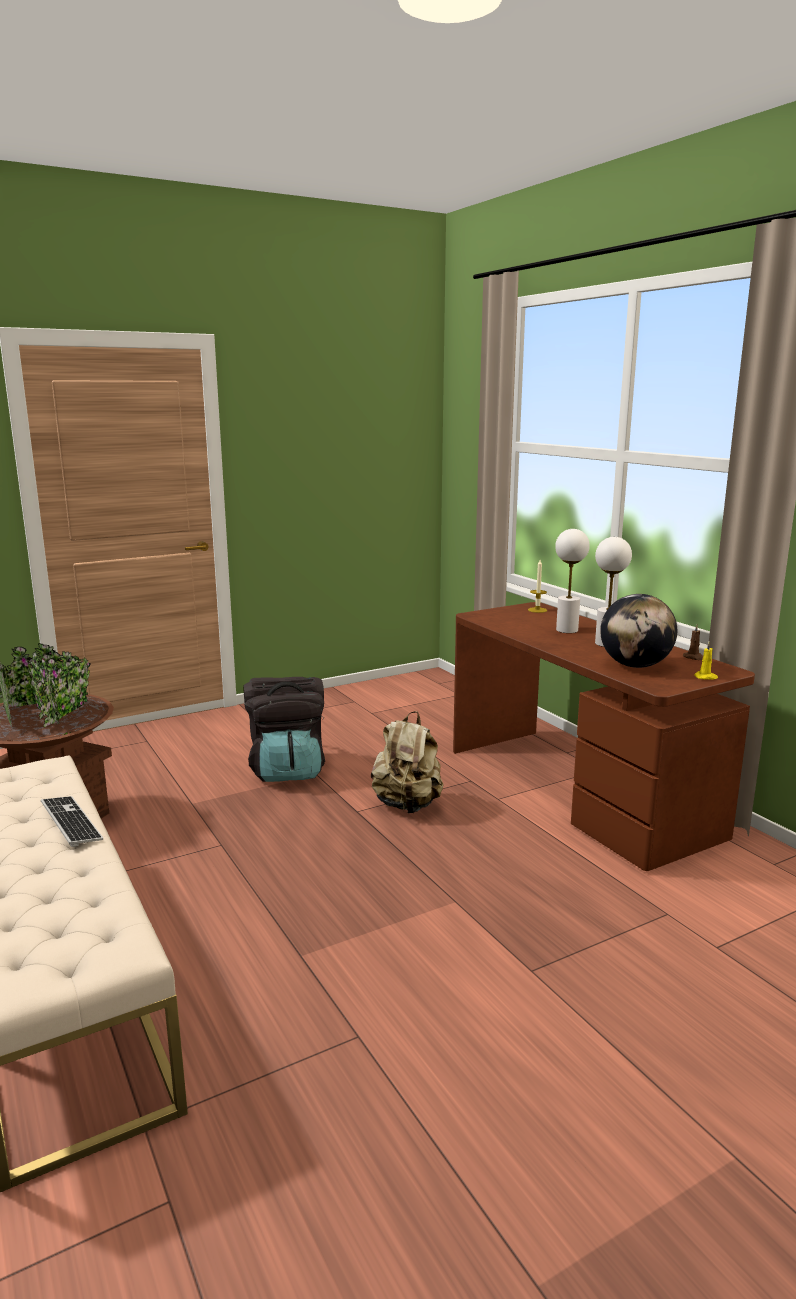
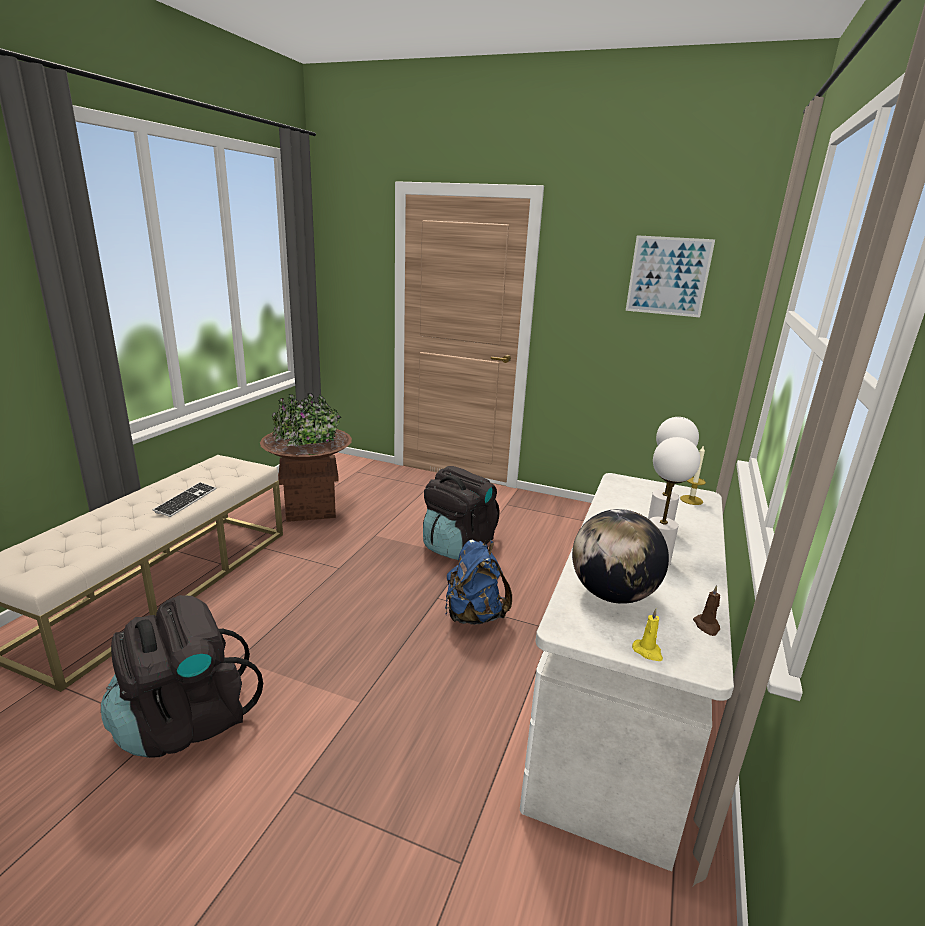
camera: 50 degrees right, 5 degrees up
(356, 426) = (668, 276): none -> picture
(366, 1016) = (186, 721): none -> black backpack
(407, 805) = (473, 615): beige backpack -> blue backpack
(578, 790) = (621, 699): brown desk -> white desk

